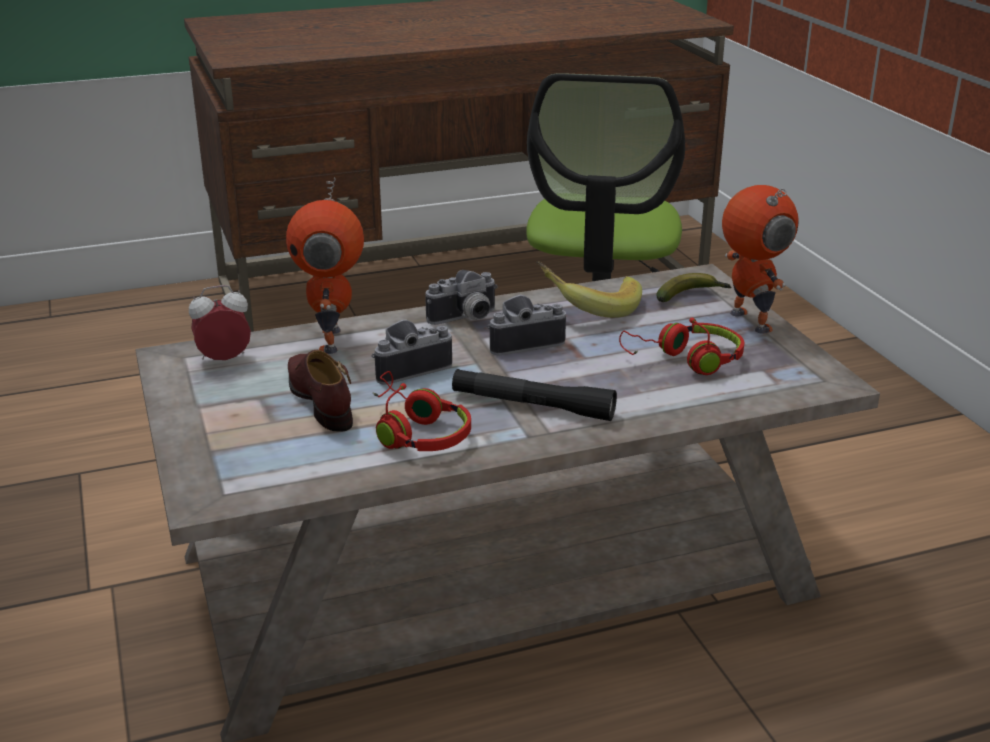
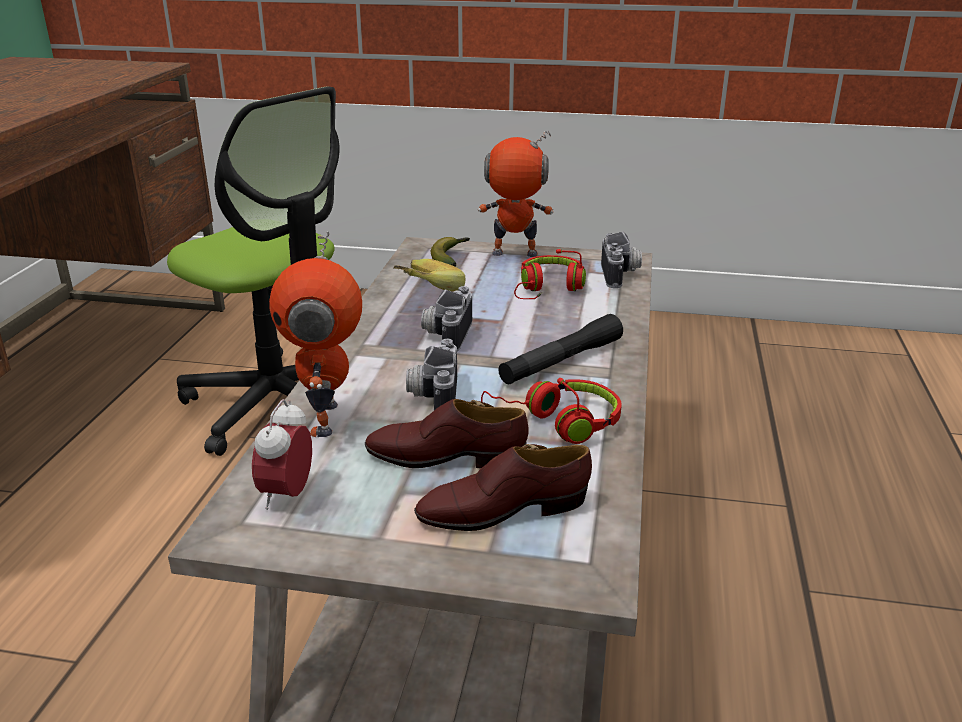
camera: 60 degrees left, 0 degrees up
(266, 441) = (502, 509): none -> brown shoe
(333, 340) = (328, 419): toy robot -> toy robot turned 60 degrees clockwise
(466, 319) = (372, 345): camera -> camera (621, 275)

